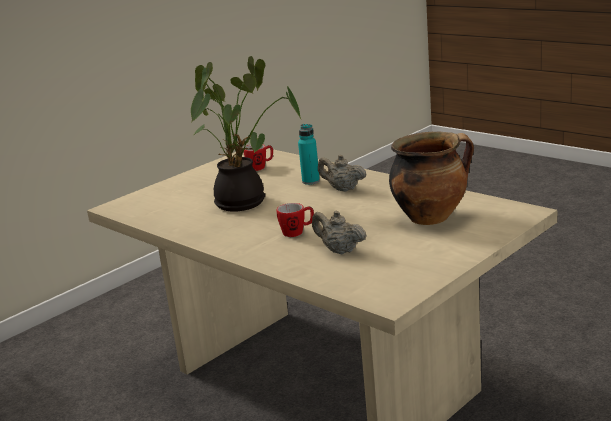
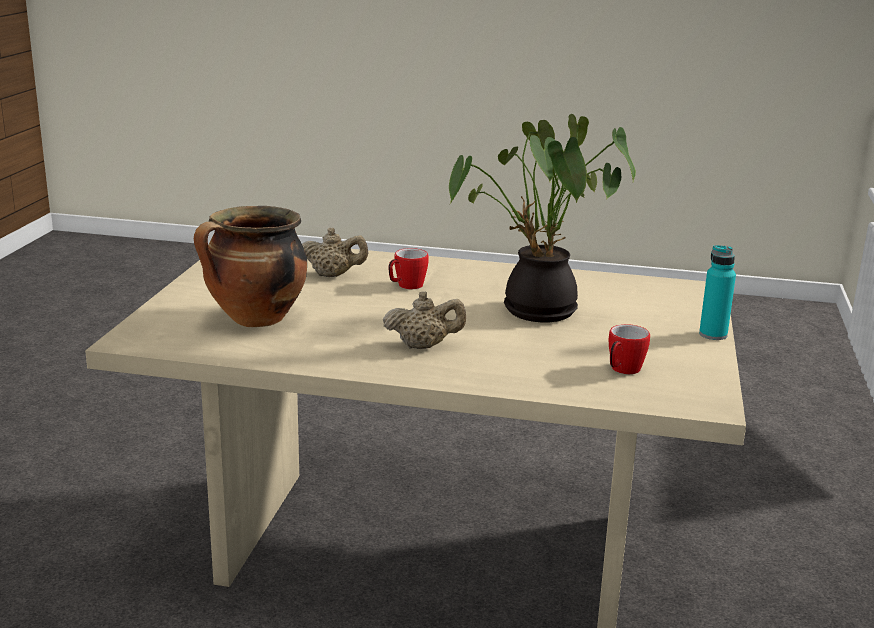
camera: 145 degrees right, 0 degrees up
(311, 181) = (492, 353): turquoise bottle -> turquoise bottle (713, 335)

